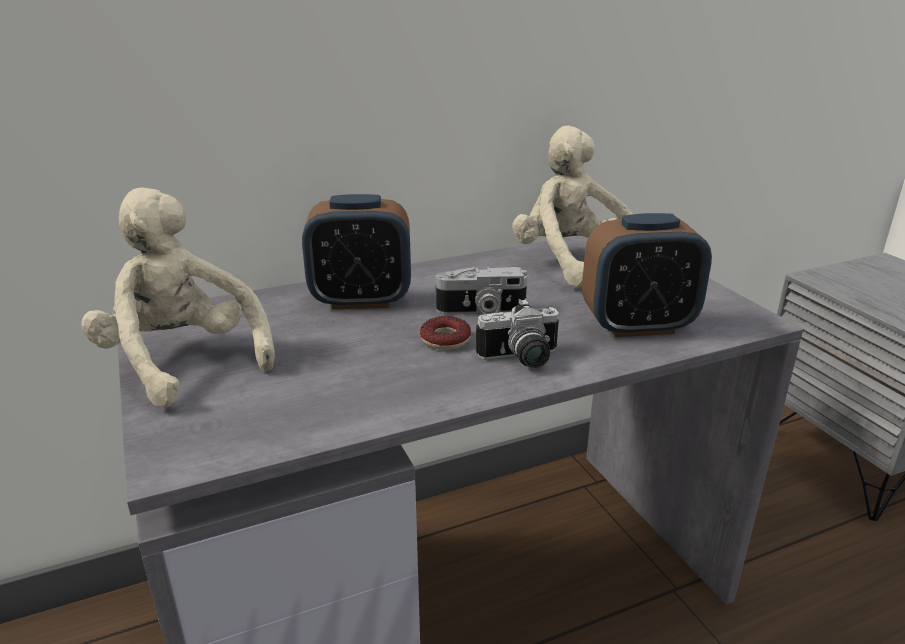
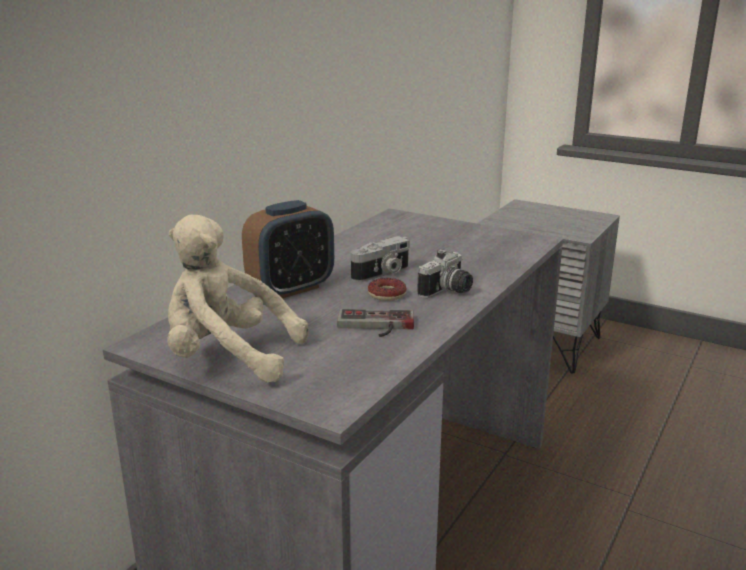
camera: 35 degrees left, 5 degrees down
(370, 376) = (375, 326): none -> game controller
(571, 262) = (392, 234): beige plush toy -> none
(638, 326) = (483, 258): alarm clock -> none

